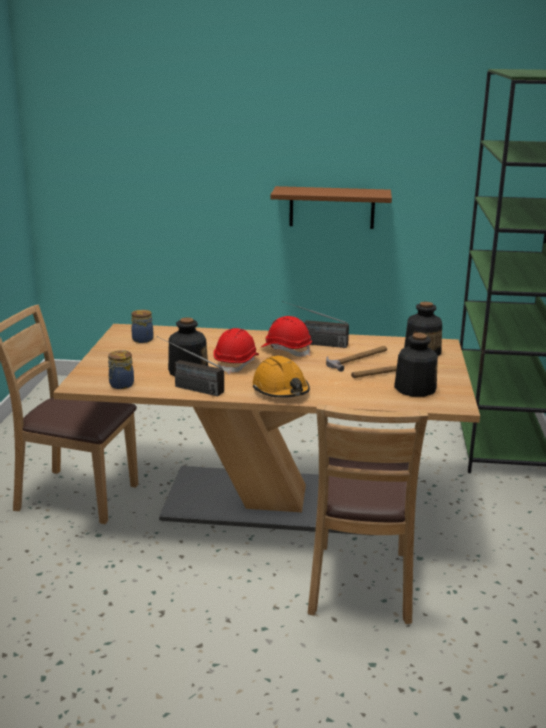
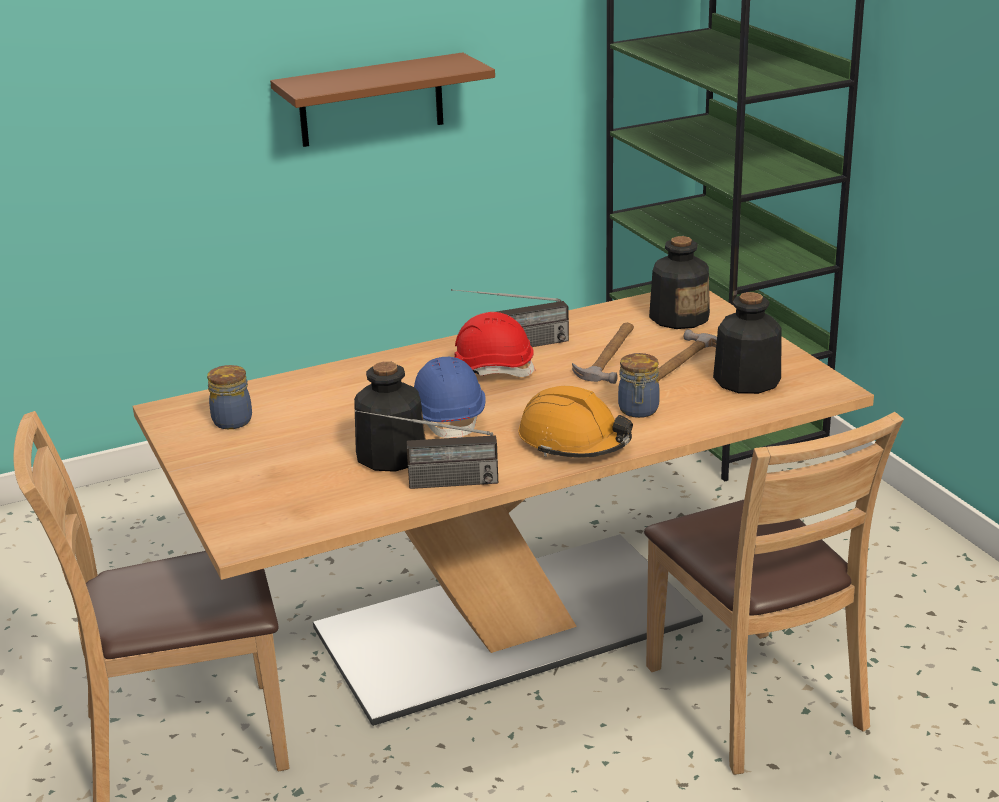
camera: 30 degrees left, 5 degrees up
(120, 385) = (318, 516): jar -> jar (638, 410)
(237, 364) = (448, 418): red hard hat -> blue hard hat

